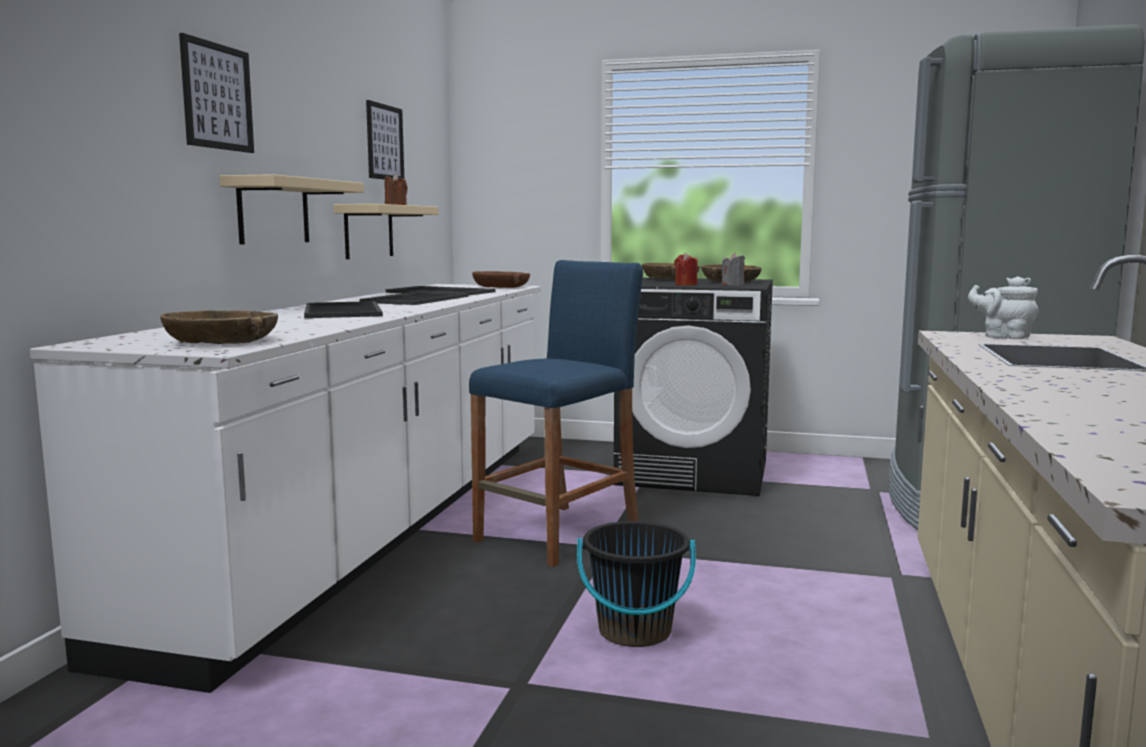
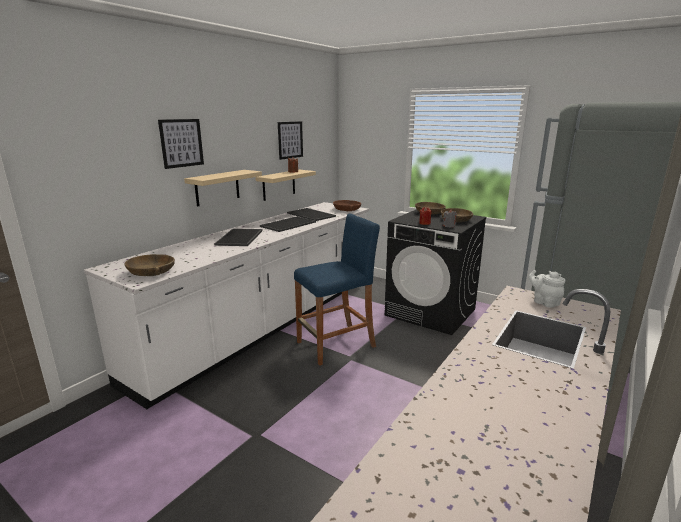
camera: 20 degrees right, 10 degrees up
(634, 631) = (325, 415): black bucket -> none

